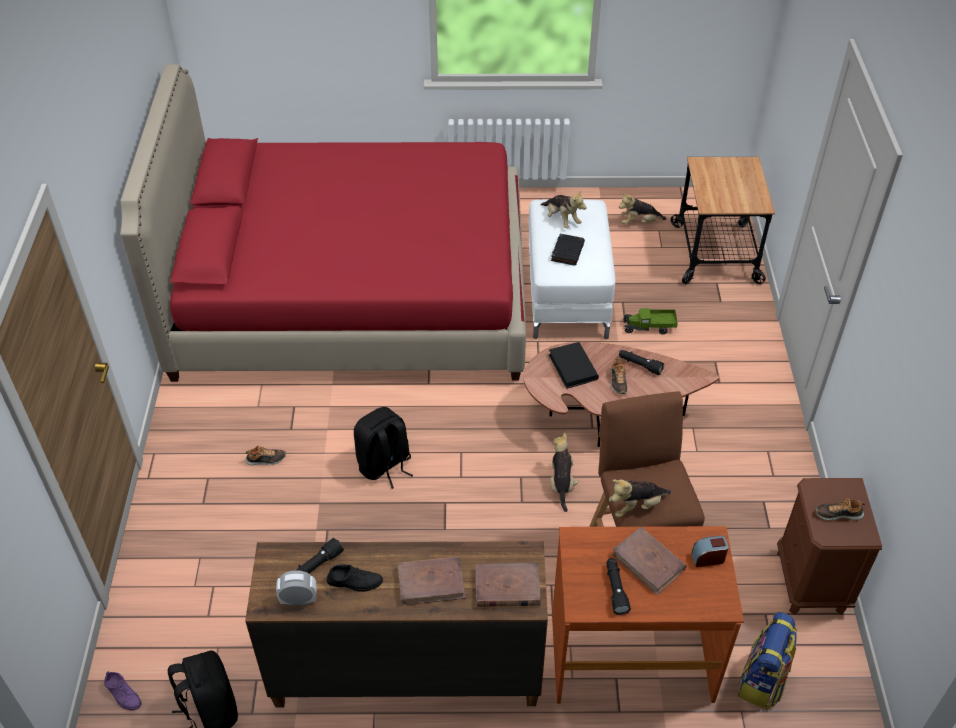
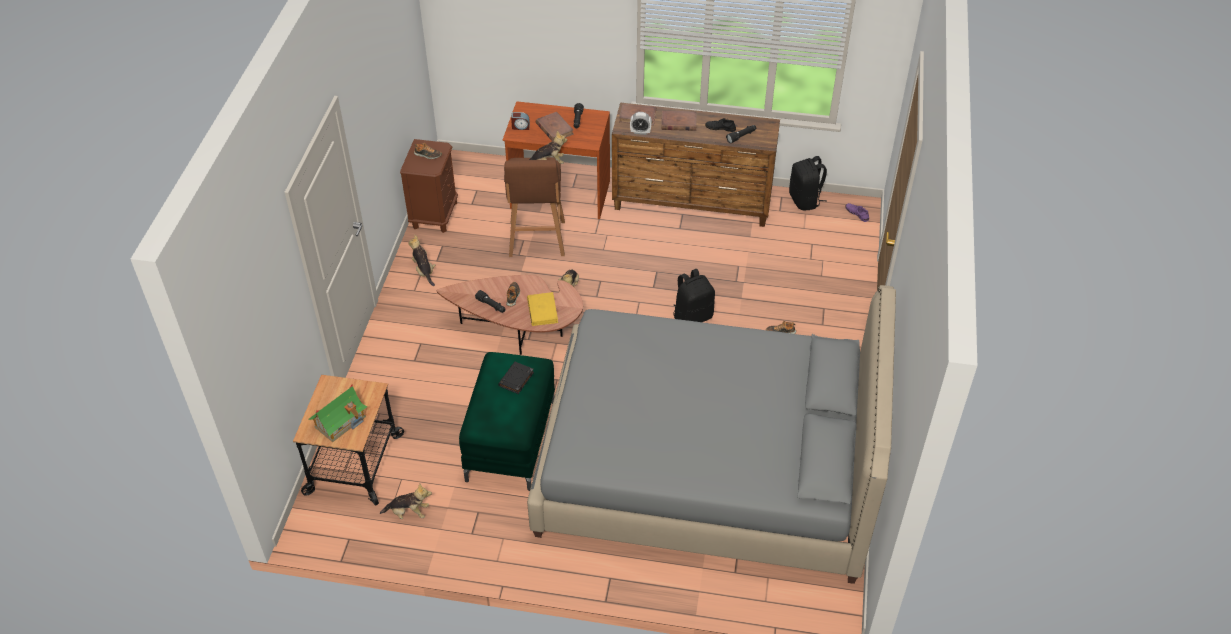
camera: 170 degrees left, 0 degrees up
(298, 600) = (751, 124): alarm clock -> alarm clock (640, 132)
(353, 295) = (706, 467): red bed -> grey bed
(561, 219) = (508, 416): plush toy -> plush toy (424, 271)
(566, 293) = (511, 440): white ottoman -> green ottoman
(573, 367) = (542, 310): black book -> yellow book
(649, 327) = (452, 397): toy truck -> none
(724, 175) = (340, 421): none -> toy house
(762, 681) = (491, 176): backpack -> none

